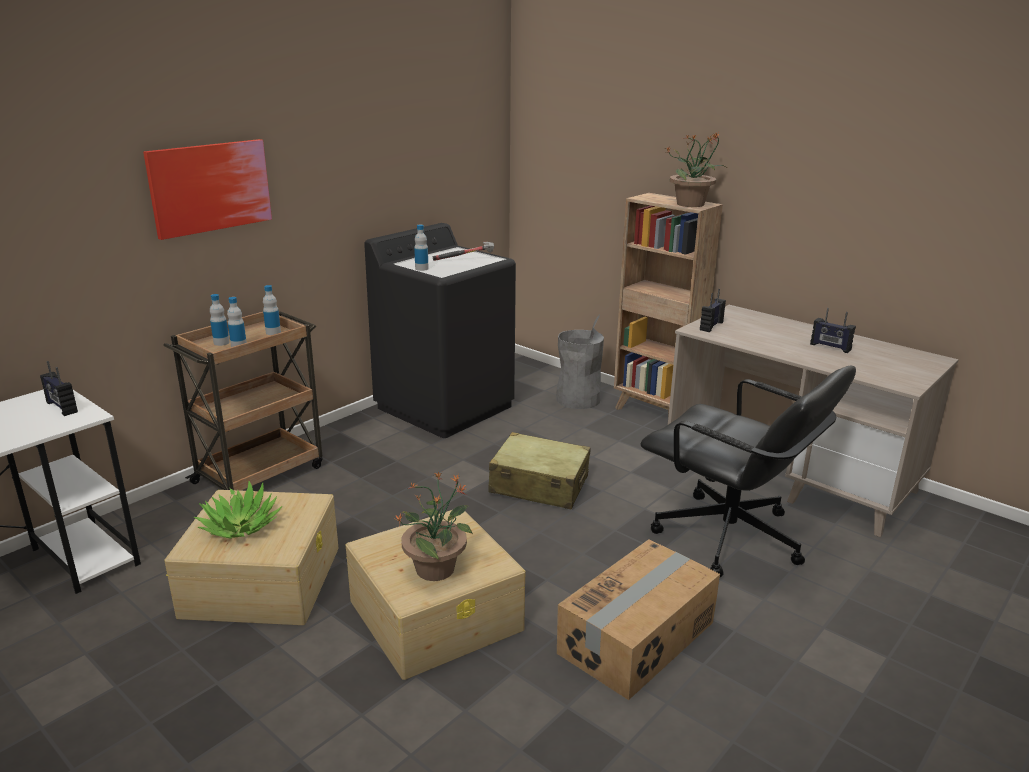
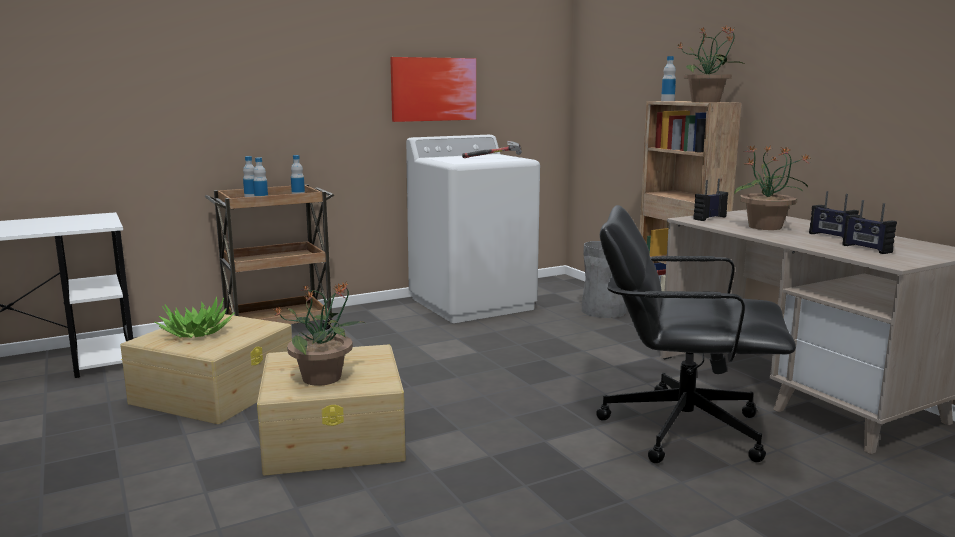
camera: 20 degrees right, 10 degrees down
(61, 407) = (95, 221): radio -> radio (866, 249)
(210, 187) = (262, 71): picture -> picture (433, 89)
(421, 268) = (445, 160): bottle -> bottle (667, 101)
(445, 407) = (472, 303): black washing machine -> white washing machine
(539, 485) = (512, 363): beige suitcase -> none
(638, 638) = (513, 487): cardboard box -> none
(729, 538) = (681, 428): black office chair -> black office chair turned 135 degrees clockwise
(769, 337) = (766, 227): none -> potted plant

